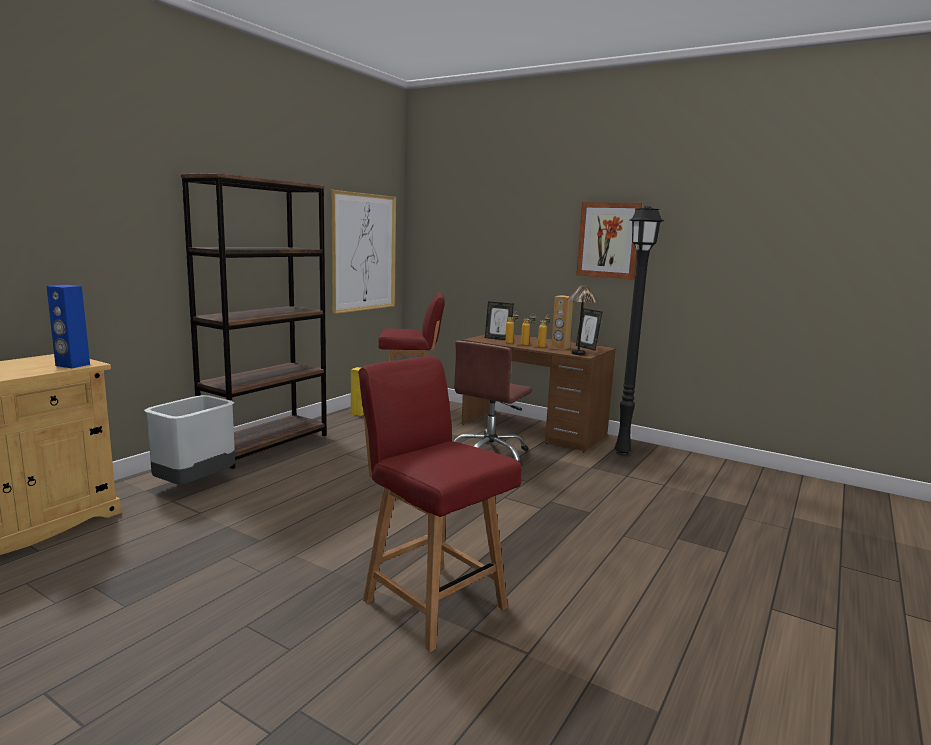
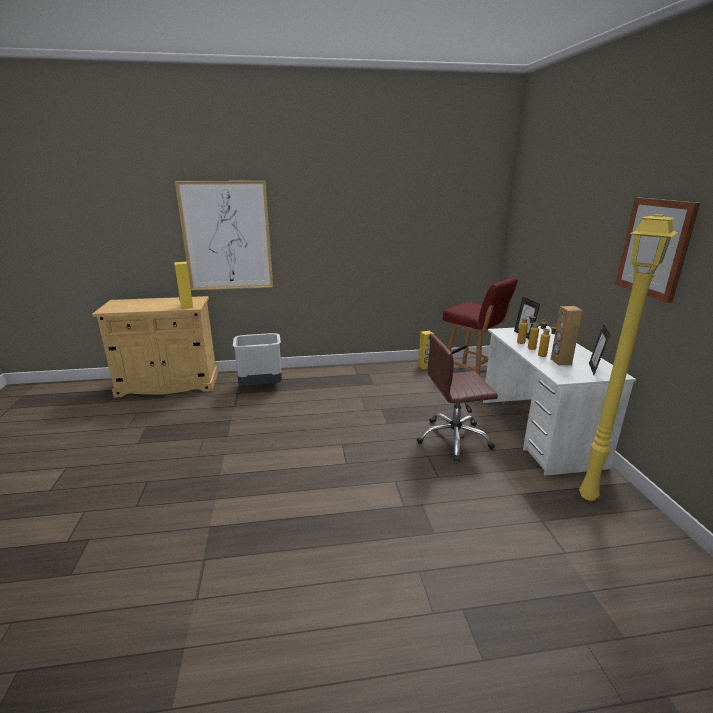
camera: 50 degrees right, 10 degrees up
(72, 365) = (186, 306): blue speaker -> yellow speaker
(266, 445) = (332, 373): brown bookcase -> none
(364, 252) = (454, 236): picture -> picture (227, 237)
(432, 602) = (220, 527): red chair -> none
(533, 430) = (538, 432): brown desk -> white desk
(578, 353) = (560, 374): table lamp -> none
(621, 453) = (586, 496): black floor lamp -> yellow floor lamp

